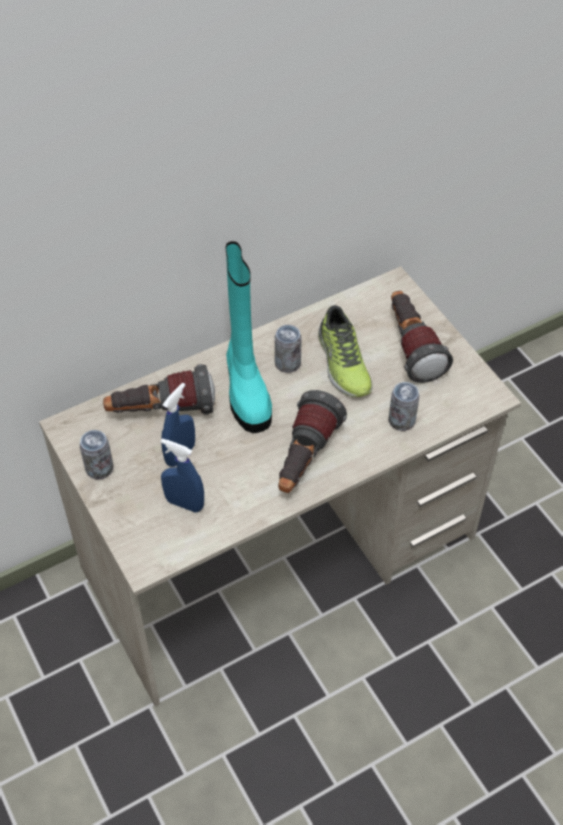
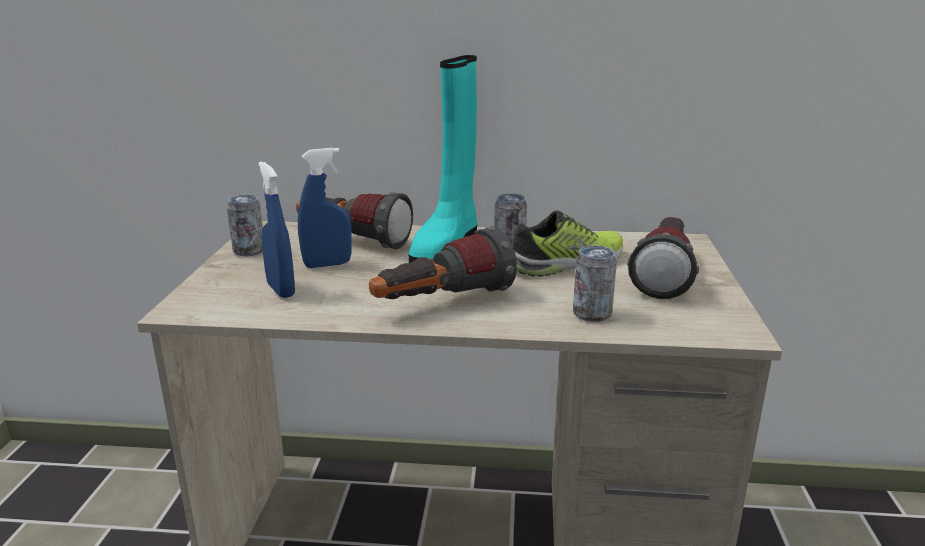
camera: 35 degrees right, 30 degrees down
(342, 363) = (568, 264): shoe -> shoe turned 135 degrees counterclockwise

